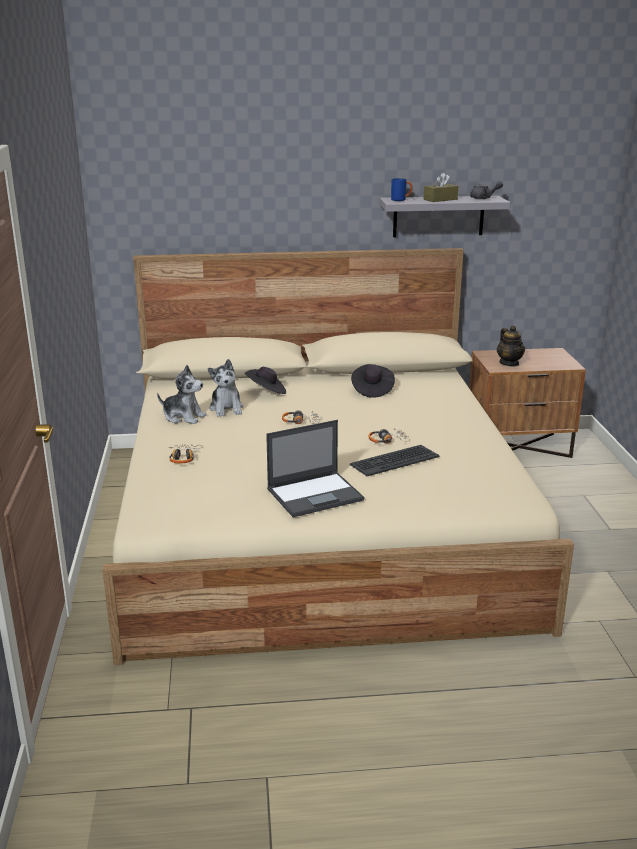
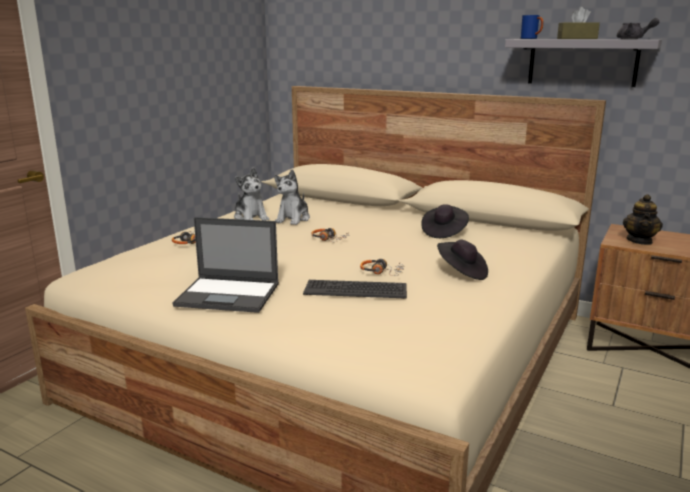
camera: 35 degrees right, 5 degrees down
(266, 391) = (347, 215): black hat -> black hat (462, 273)

